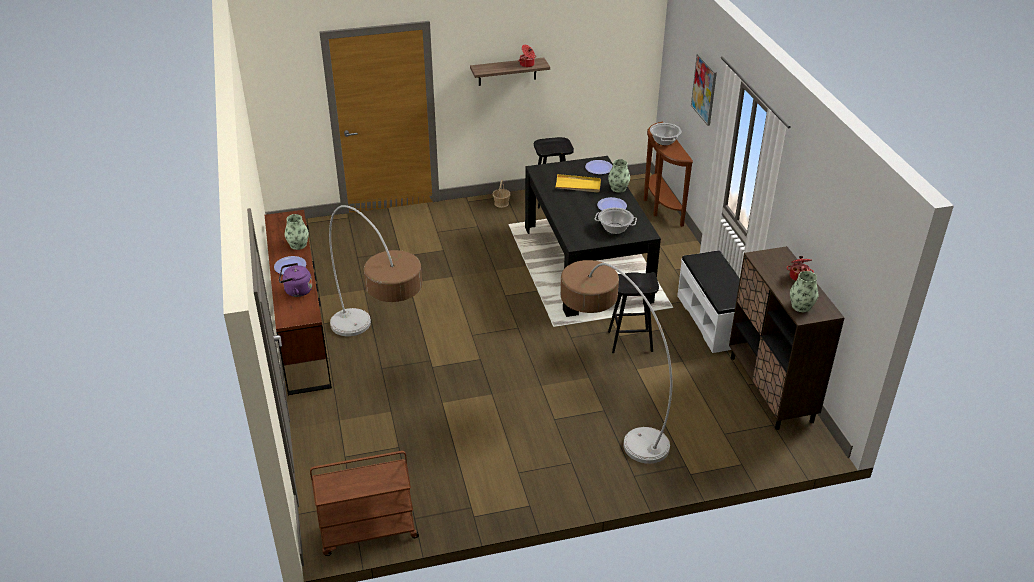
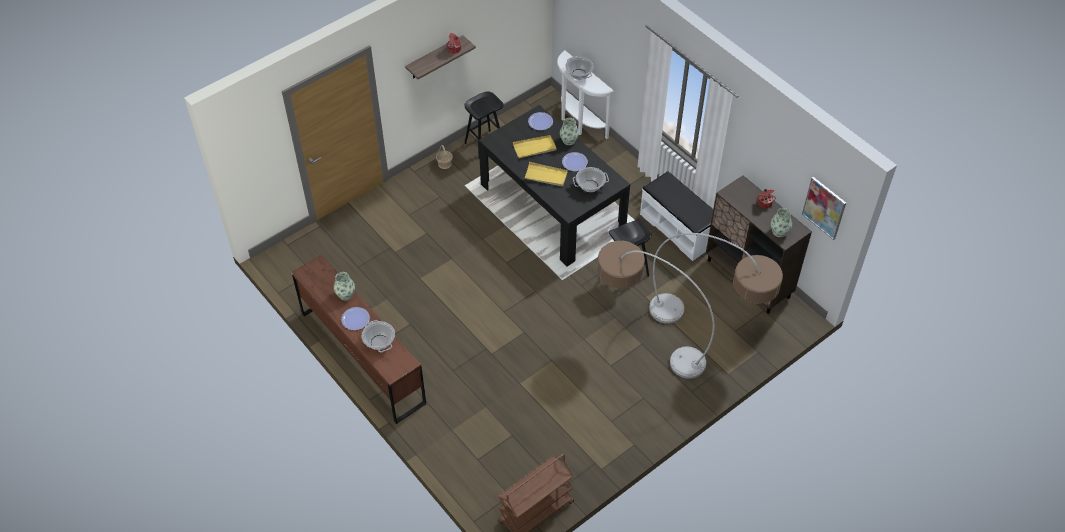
camera: 25 degrees left, 15 degrees up
(296, 291) = (379, 342): purple kettle -> cooking pot
(380, 352) = (441, 355): floor lamp -> floor lamp (711, 327)
(573, 209) = (546, 176): none -> yellow tray
(659, 207) = (578, 123): brown console table -> white console table
(704, 89) = (619, 37): picture -> picture (824, 208)

